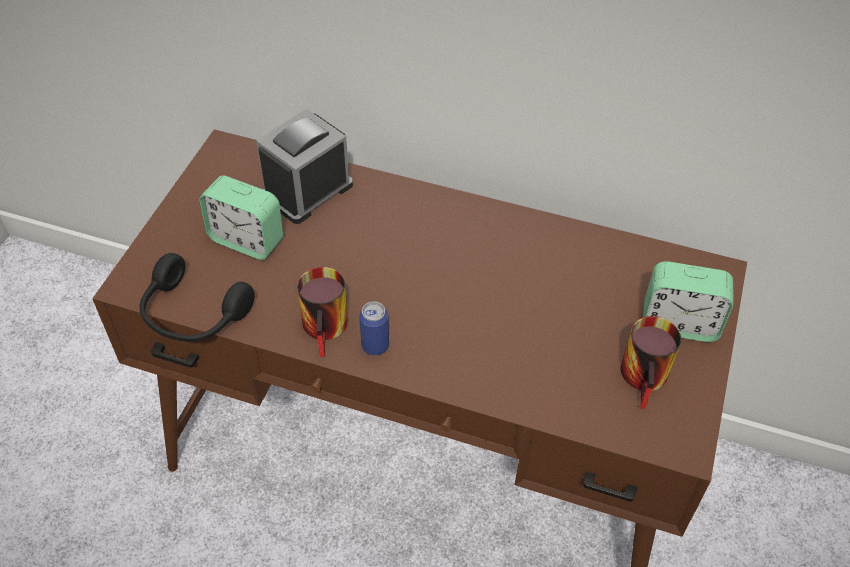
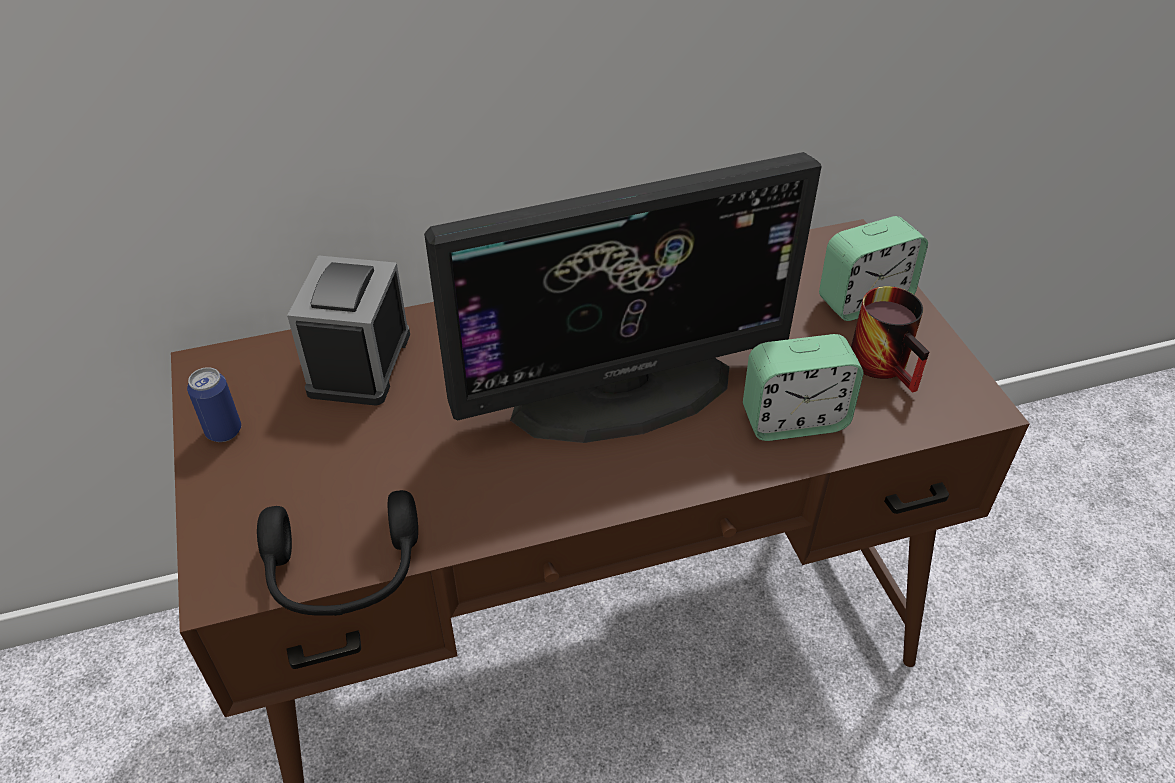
camera: 35 degrees left, 5 degrees down
(246, 240) = (334, 452): alarm clock -> alarm clock (794, 420)
(329, 328) = (528, 493): mug -> none
(375, 346) = (598, 483): can -> can (224, 431)
(445, 295) = (622, 391): none -> monitor

